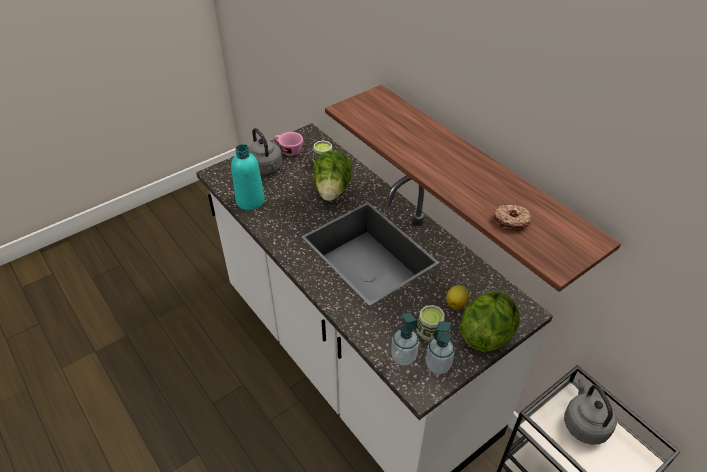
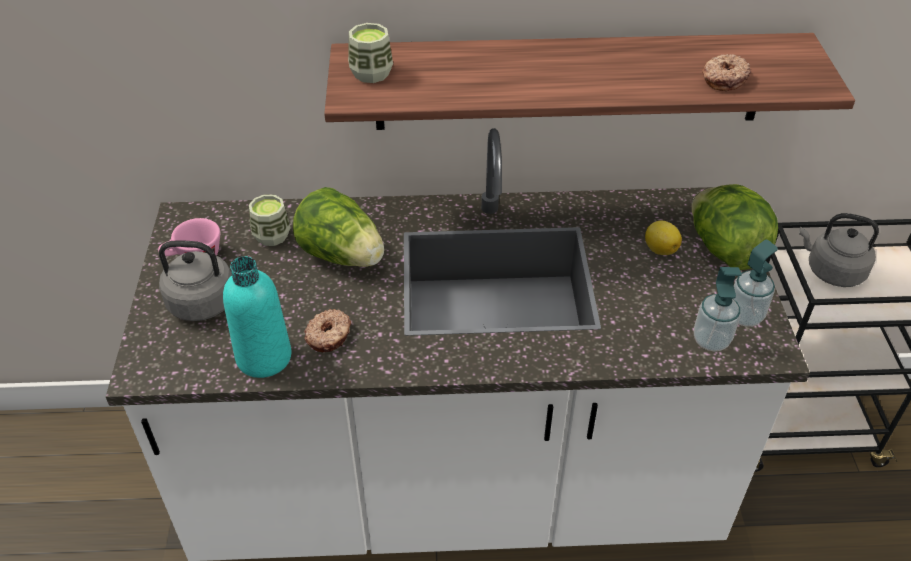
camera: 55 degrees left, 0 degrees up
(279, 213) = (329, 336): none -> donut
(429, 332) = (688, 296): cup -> cup (371, 73)

